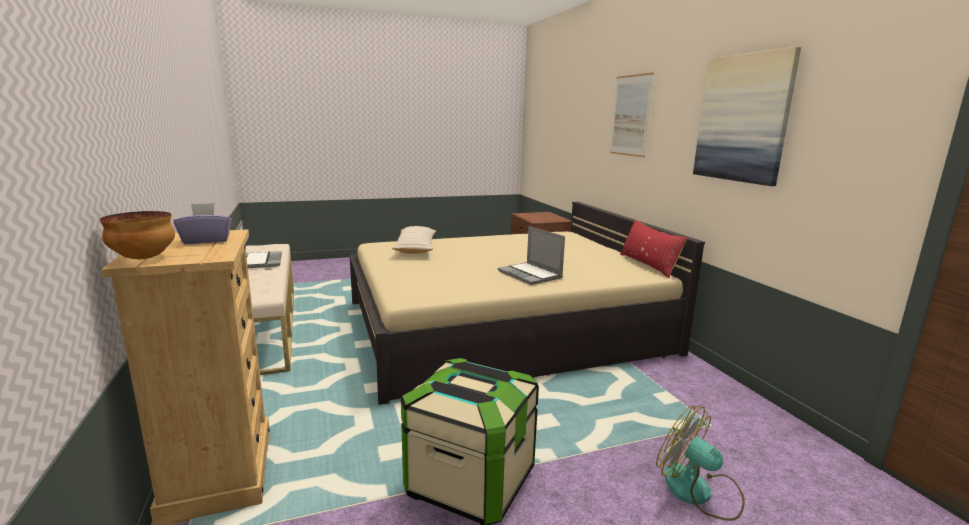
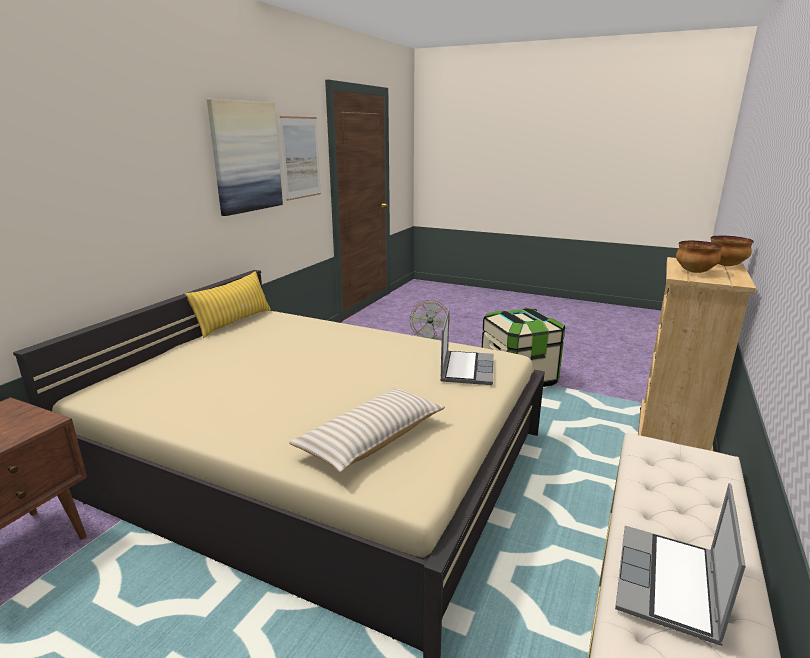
camera: 135 degrees left, 5 degrees up
(206, 240) = (695, 272): purple tissue box -> bowl
(531, 275) = (354, 344): laptop -> laptop (466, 369)
(630, 115) = (95, 165): picture -> picture (301, 158)
(648, 265) = (234, 322): red pillow -> yellow pillow

